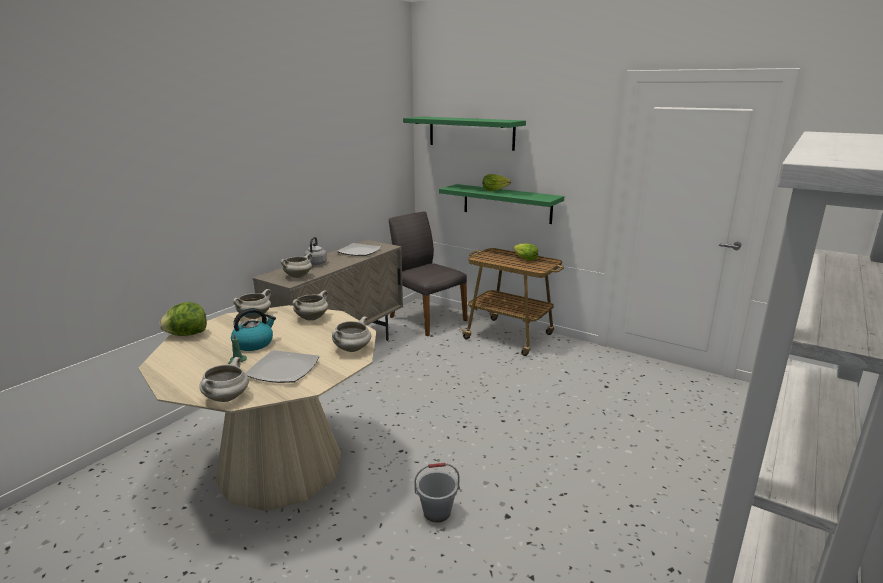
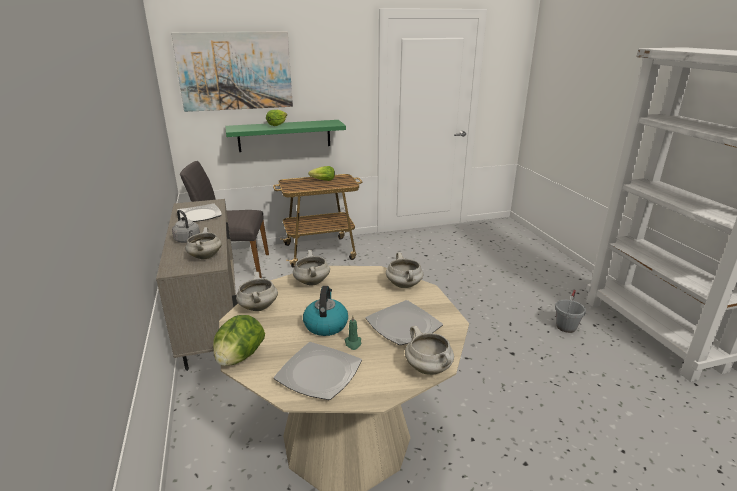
camera: 50 degrees left, 5 degrees up
(187, 363) = (318, 373): none -> plate
(437, 512) = (484, 379): grey bucket -> grey bucket (566, 327)
(471, 133) = (235, 71): green shelf -> picture

